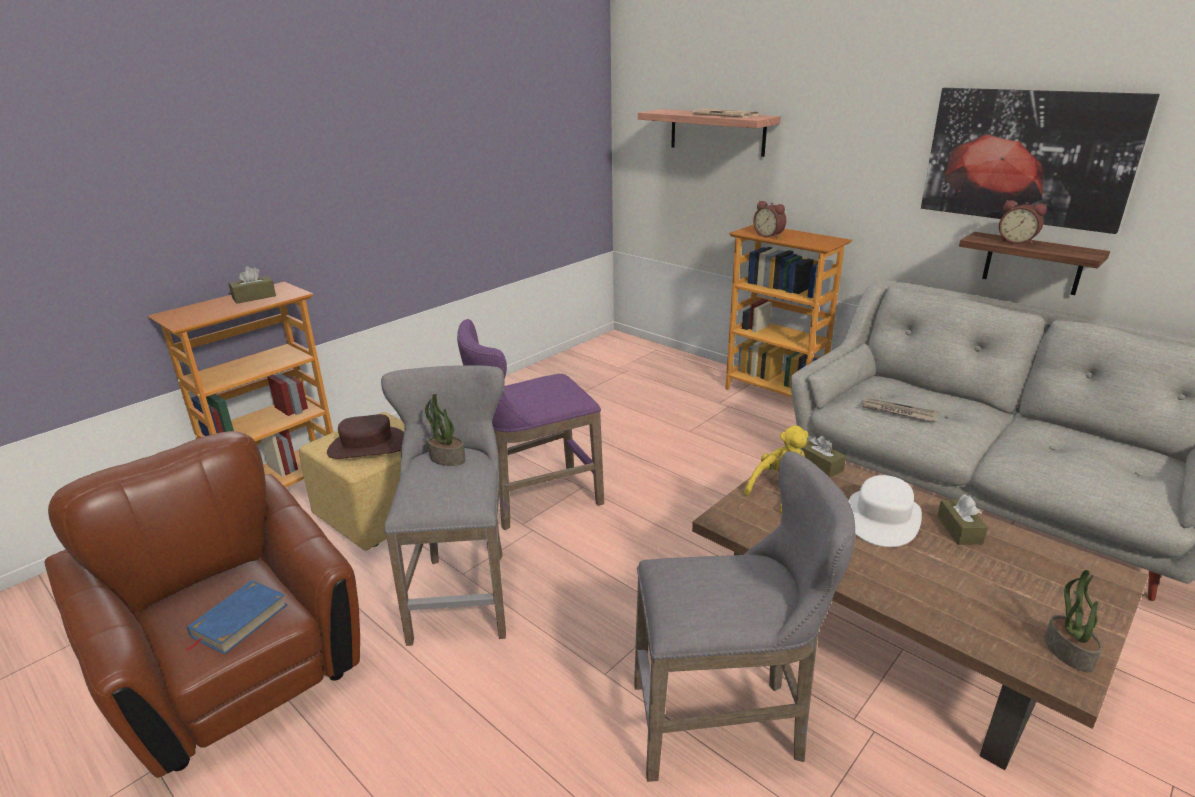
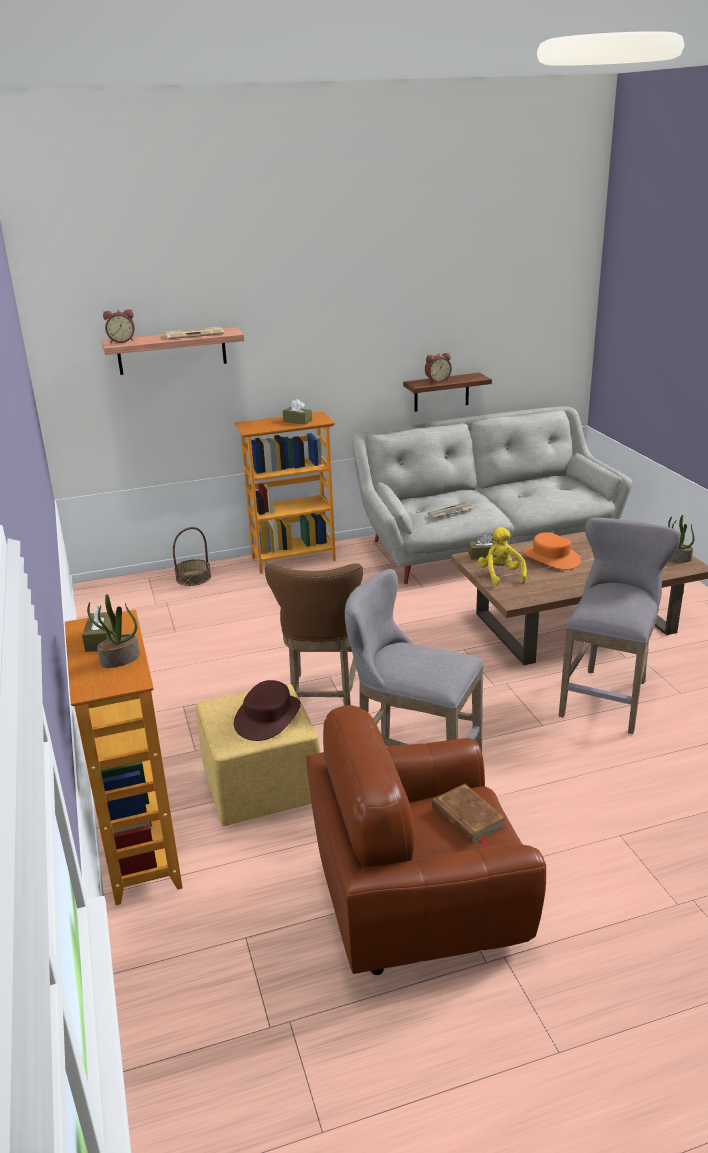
camera: 60 degrees left, 0 degrees up
(239, 620) = (467, 818): blue book -> brown book
(446, 459) = (399, 655): potted plant -> potted plant (120, 660)
(534, 500) = (325, 703): purple stool -> brown stool
(679, 365) = (193, 577): none -> basket
(769, 235) = (272, 426): alarm clock -> alarm clock (122, 341)
(882, 518) = (551, 558): white hat -> orange hat
(959, 530) = (576, 544): brown tissue box -> brown tissue box (297, 421)
(1027, 157) = (424, 325): picture -> none

